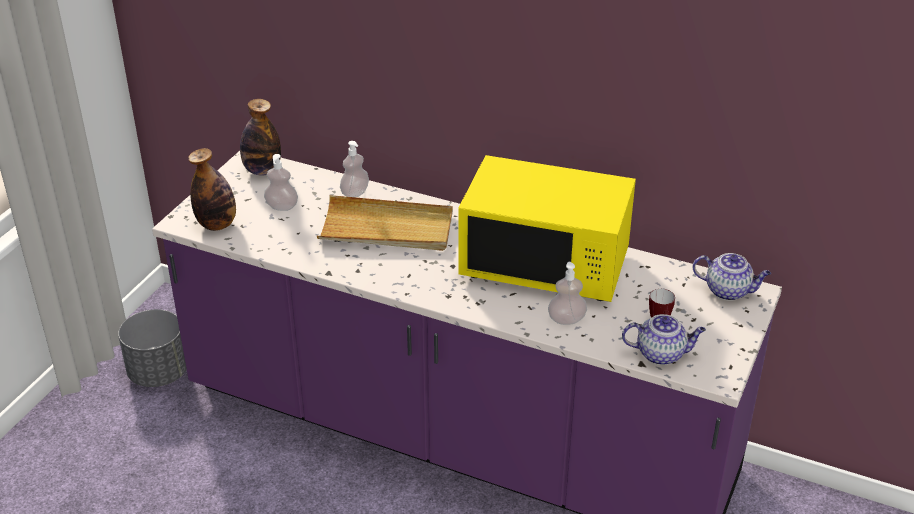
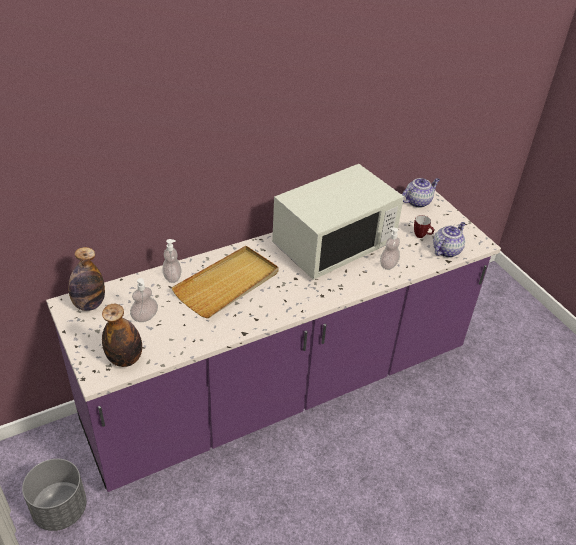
camera: 55 degrees left, 5 degrees up
(545, 265) = (333, 245): yellow microwave -> white microwave

